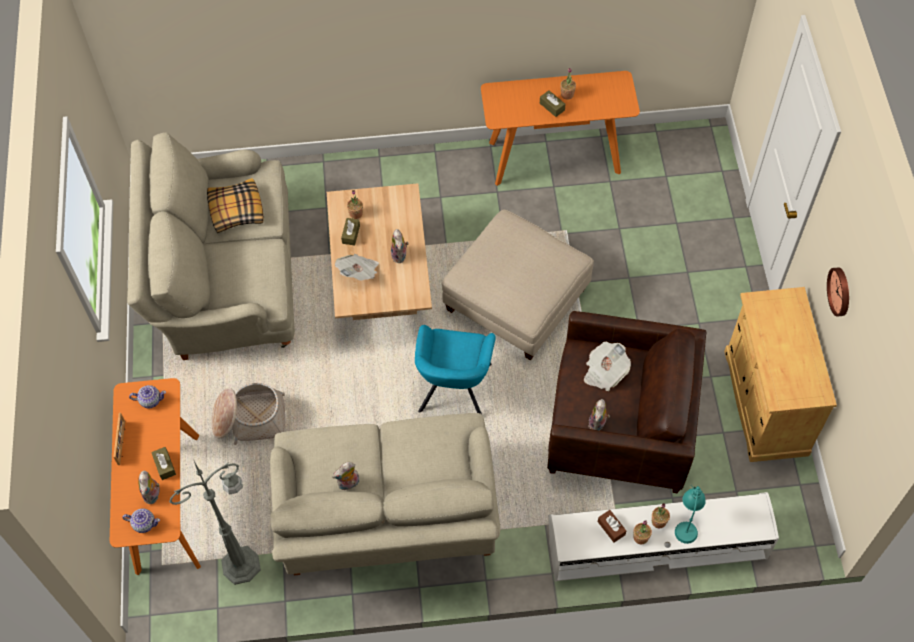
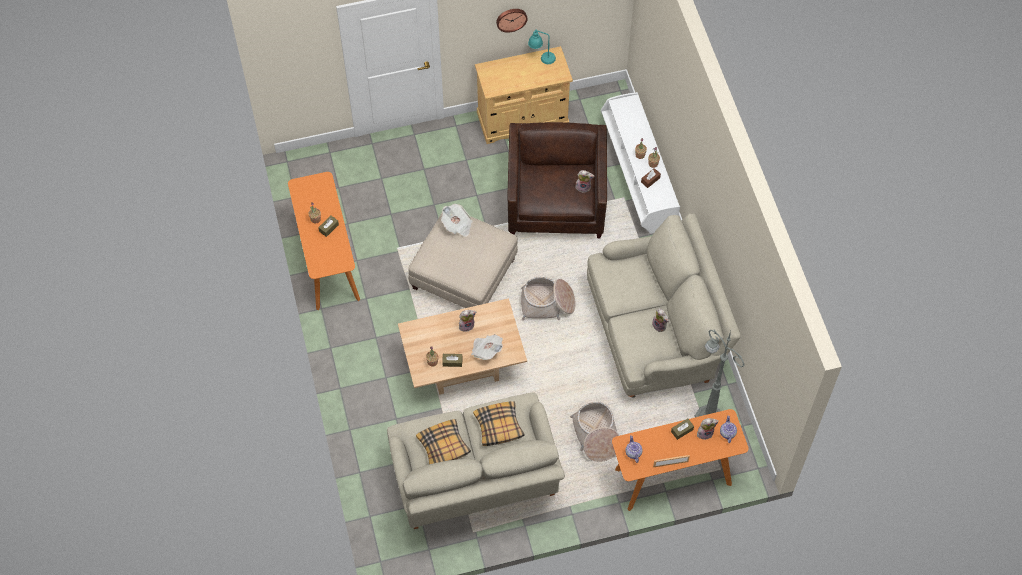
camera: 100 degrees left, 0 degrees up
(245, 269) = (498, 427): none -> pillow
(454, 391) = (547, 304): turquoise armchair -> basket
(604, 372) = (544, 186): newspaper -> newspaper (457, 225)
(687, 523) = (637, 140): turquoise table lamp -> turquoise table lamp (541, 58)

